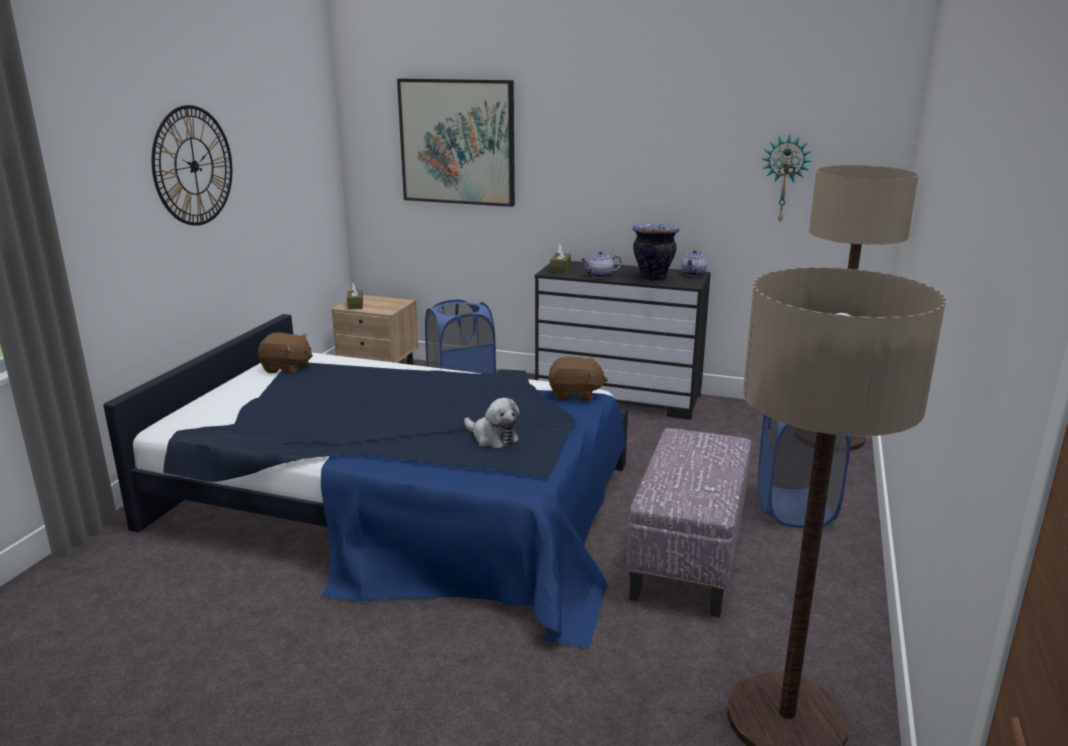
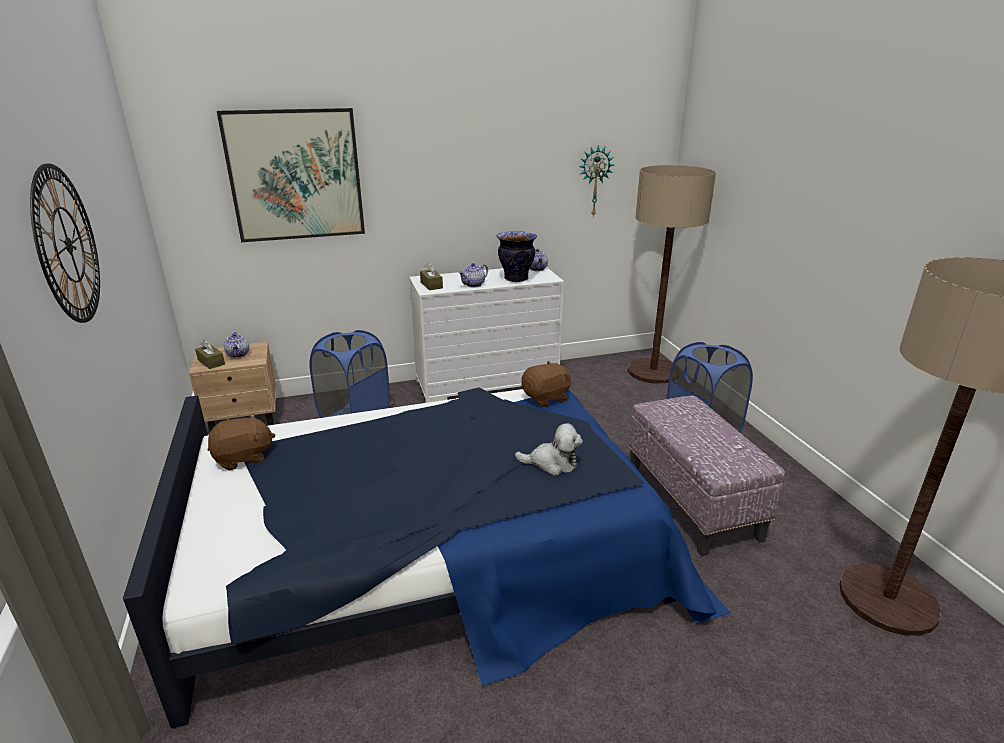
camera: 35 degrees left, 5 degrees up
(381, 304) = (239, 354): none -> teapot
(619, 397) = (487, 383): black dresser -> white dresser

